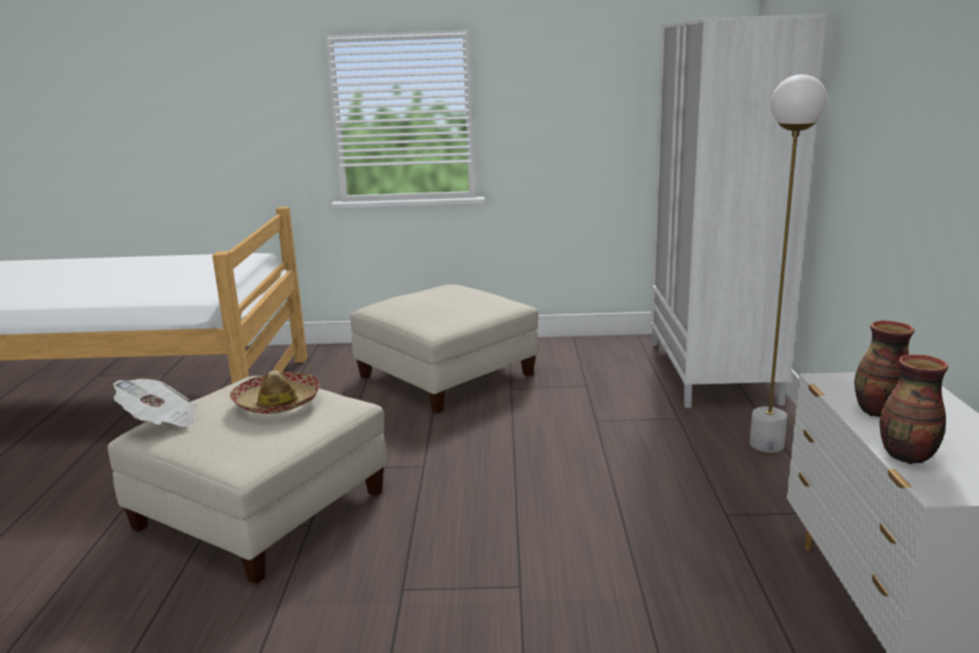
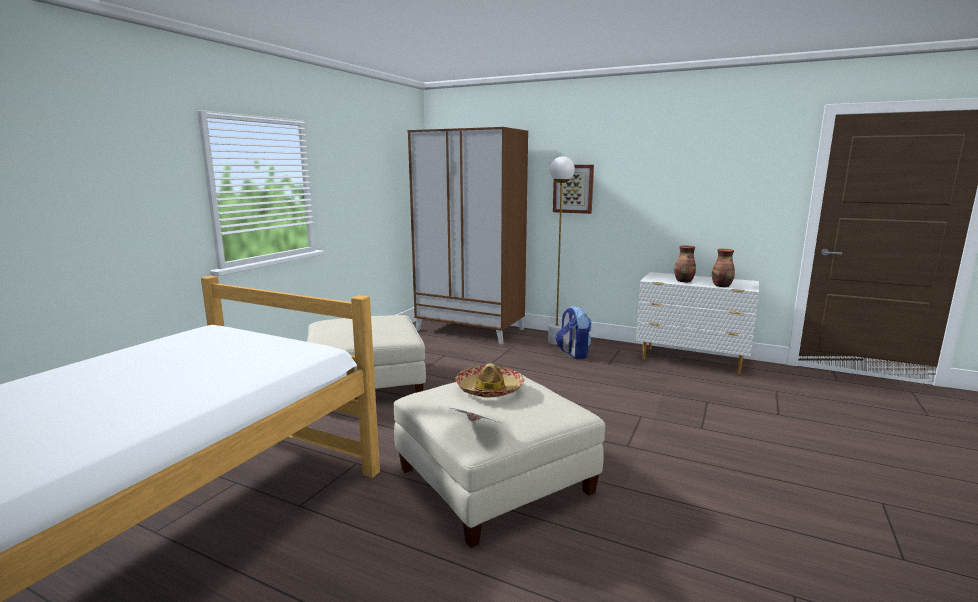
camera: 65 degrees left, 5 degrees down
(712, 372) = (470, 330): white wardrobe -> brown wardrobe
(731, 471) = (573, 353): none -> backpack
(865, 144) = (573, 188): none -> picture

